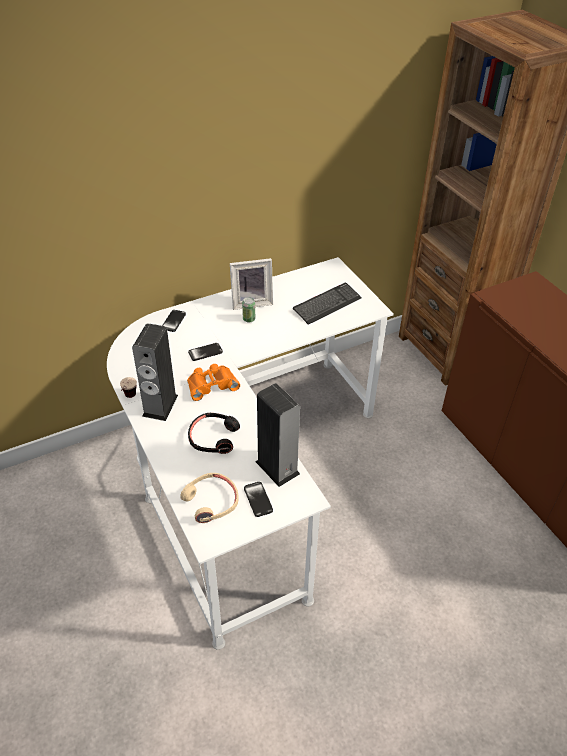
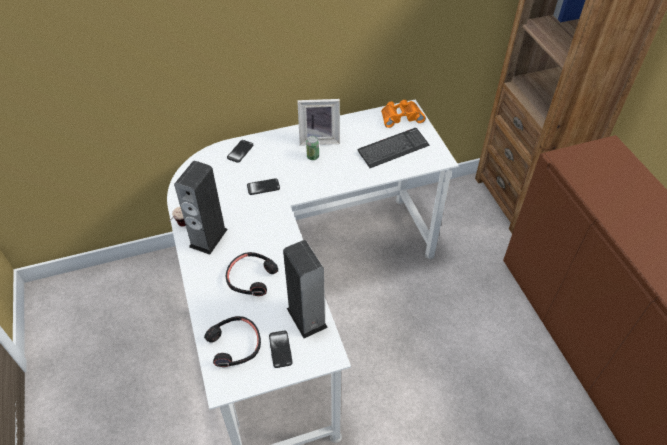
camera: 10 degrees right, 5 degrees up
(211, 384) = (262, 221): orange binoculars -> orange binoculars (400, 116)
(211, 501) = (235, 345): beige headphones -> black headphones

